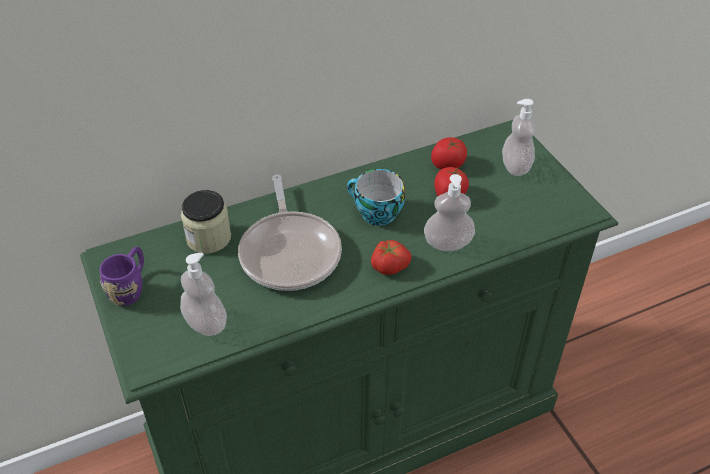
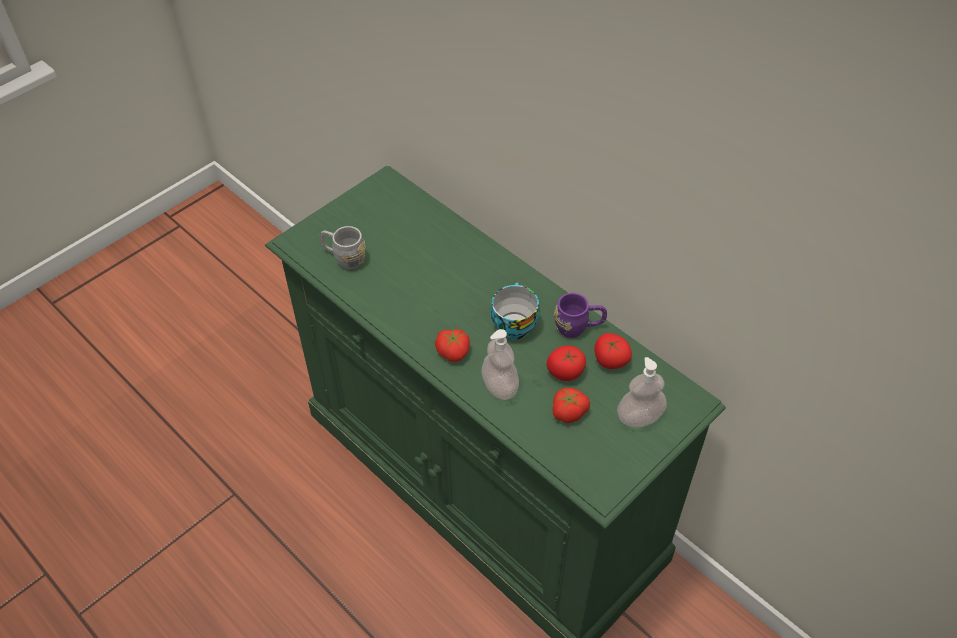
camera: 70 degrees right, 5 degrees up
(131, 288) = (361, 204): purple mug -> purple mug (578, 328)
(206, 324) = (344, 258): soap dispenser -> grey mug
(208, 238) = (431, 227): jar -> none
(290, 252) = (439, 282): frying pan -> none
(493, 206) = (568, 411): none -> tomato

